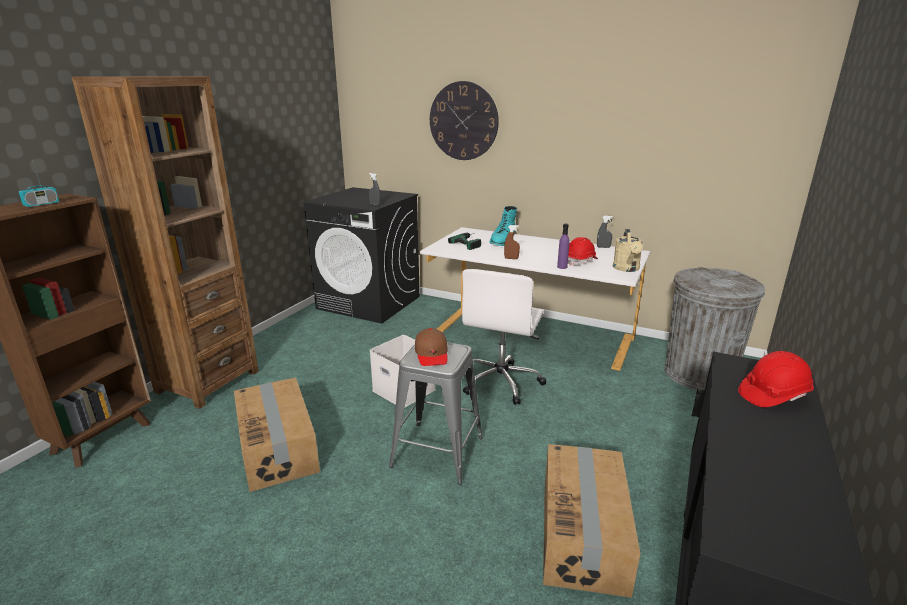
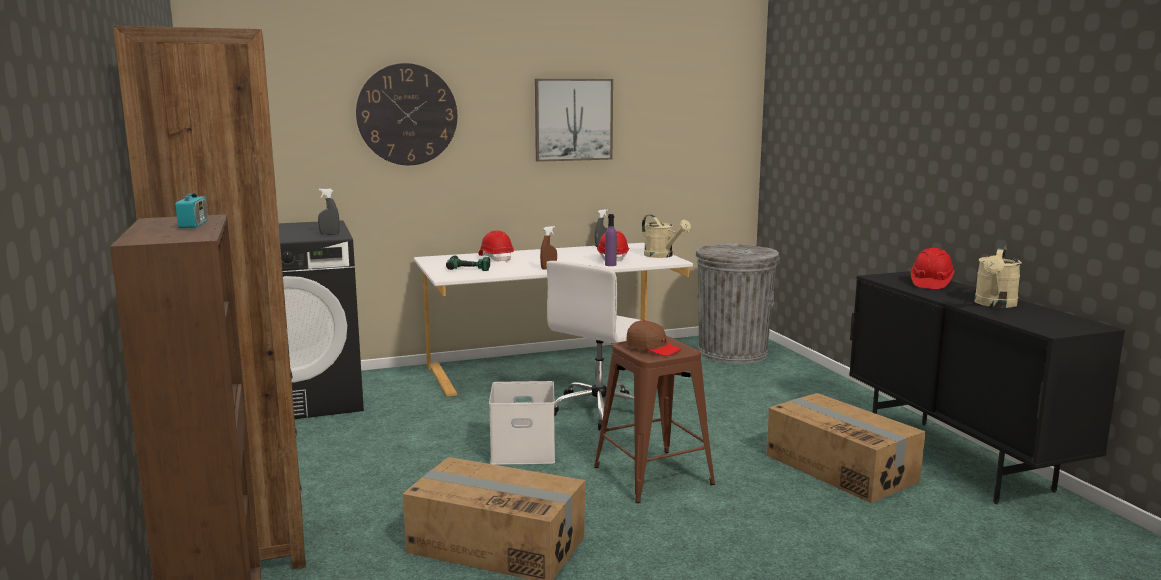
camera: 45 degrees left, 10 degrees down
(437, 452) = (653, 475): grey stool -> brown stool
(501, 381) = (600, 410): white office chair -> white office chair turned 60 degrees clockwise
(502, 240) = (496, 258): turquoise boot -> red hard hat
(595, 132) = (573, 119): none -> picture
(773, 460) = (995, 304): none -> beige watering can

